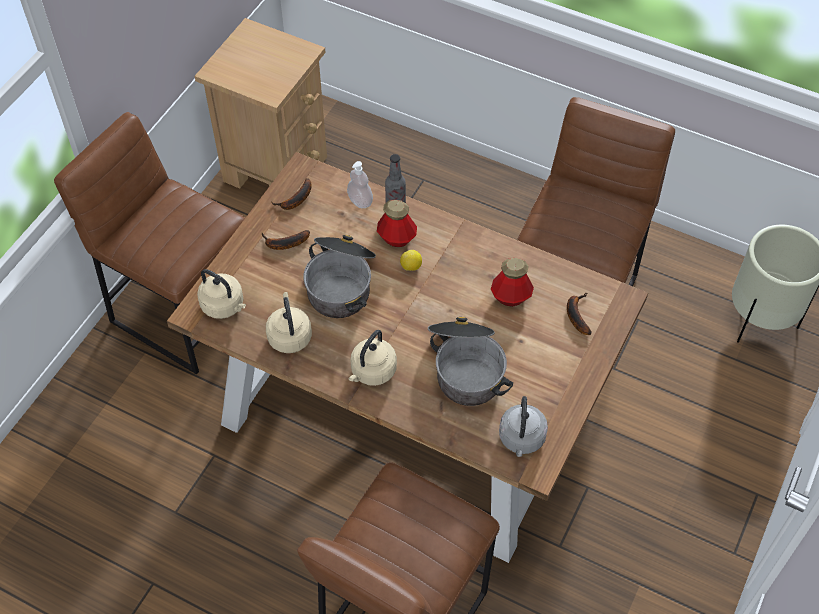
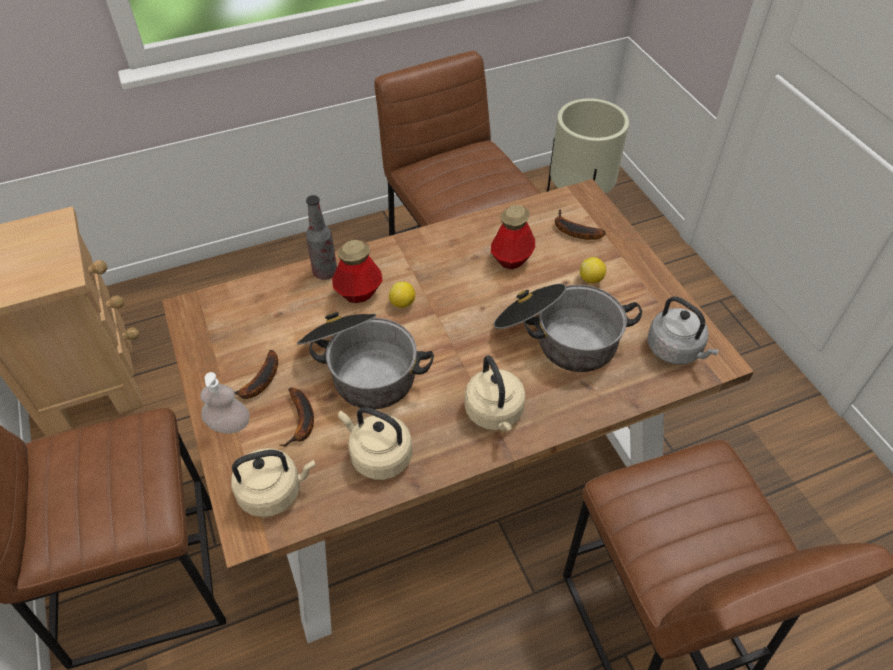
camera: 50 degrees left, 5 degrees down
(295, 200) = (218, 338): banana -> banana (301, 421)
(360, 201) = (283, 291): soap dispenser -> soap dispenser (229, 425)
(539, 353) = (591, 279): none -> lemon

